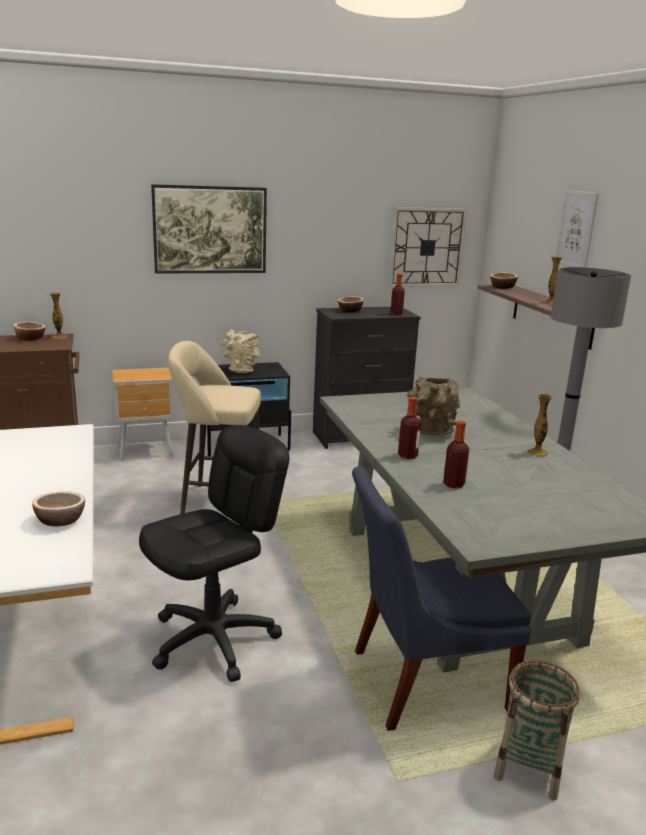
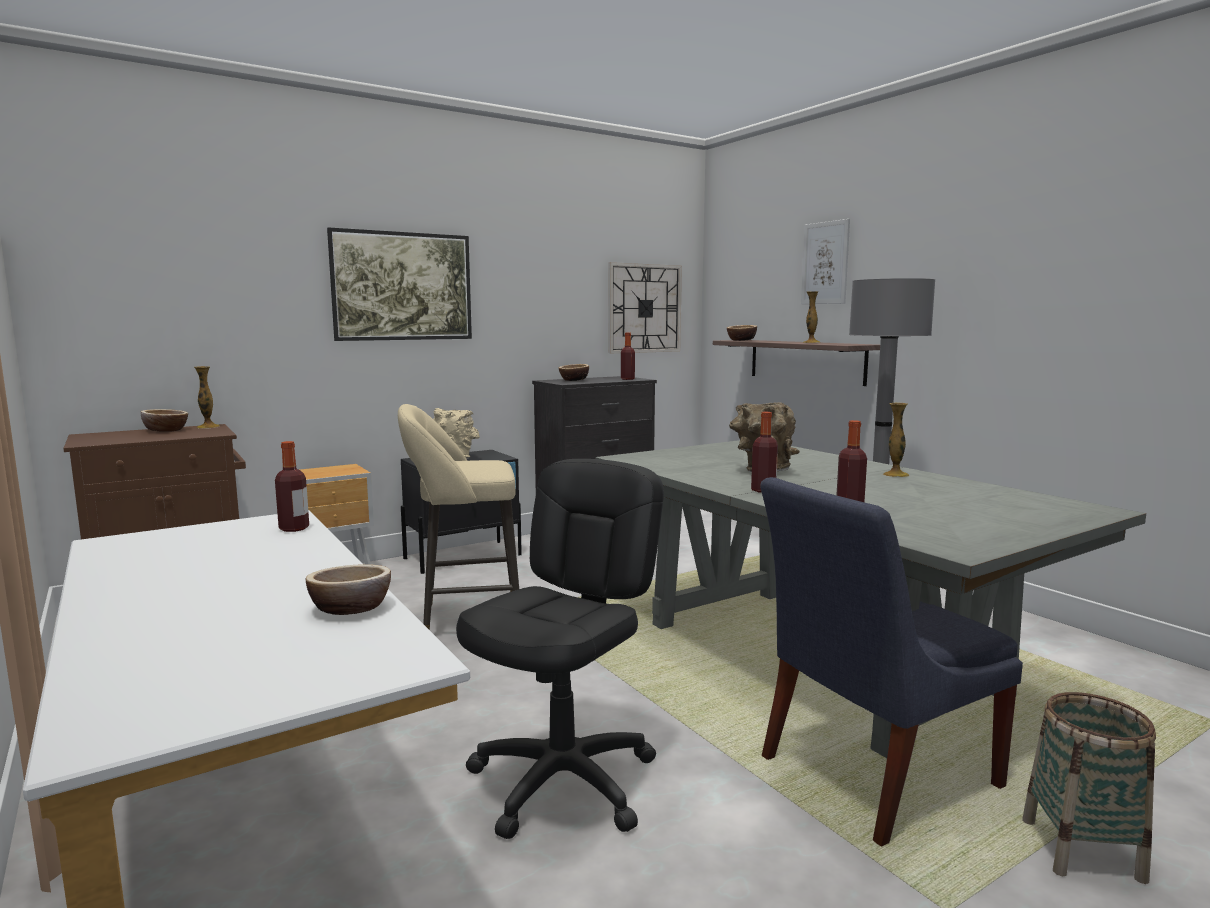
camera: 15 degrees left, 10 degrees down
(72, 442) = (294, 528): none -> bottle

